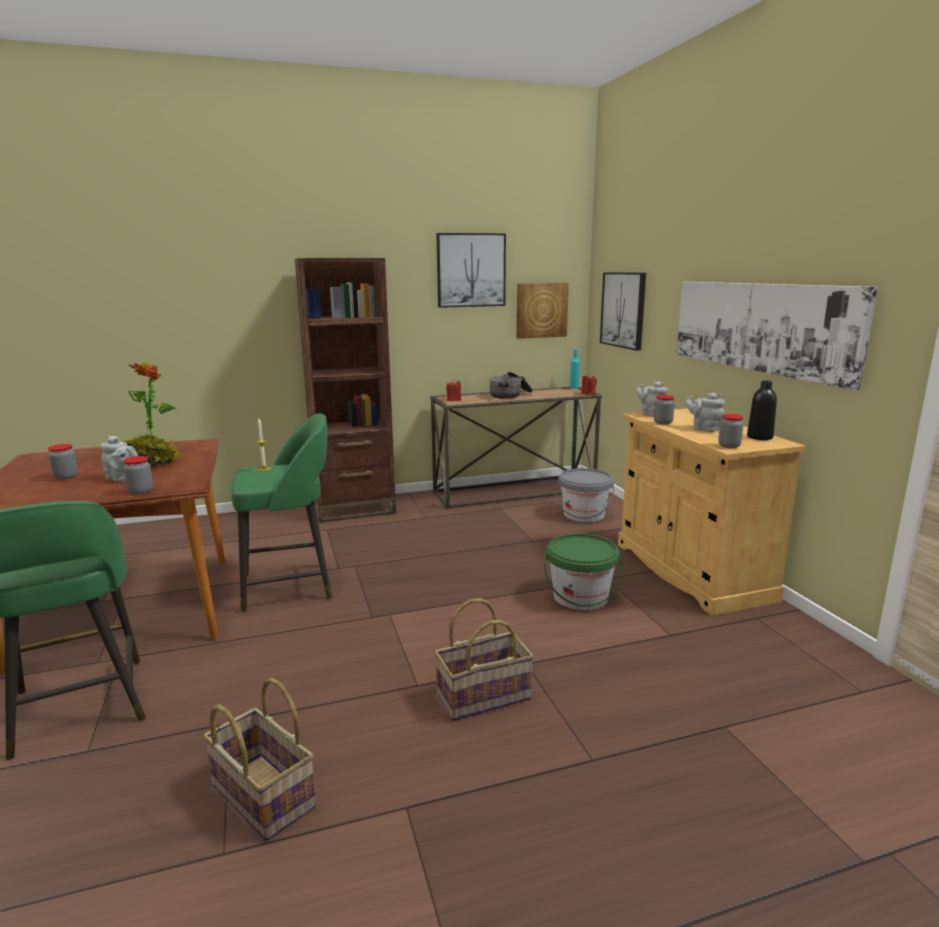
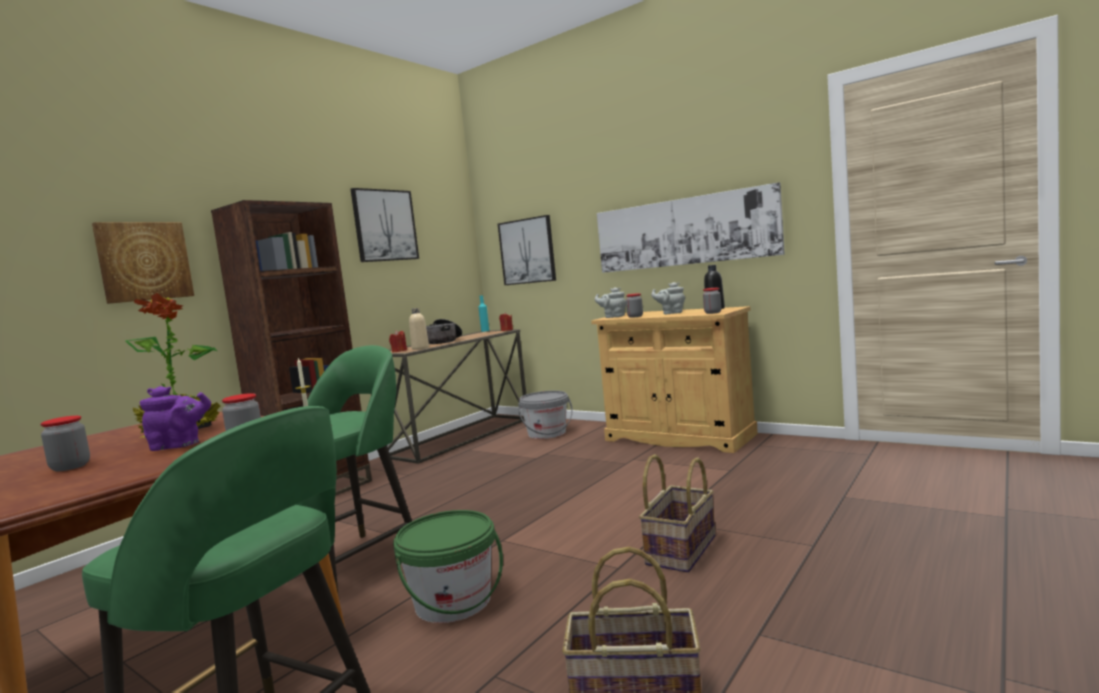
camera: 35 degrees left, 10 degrees down
(123, 479) = (179, 446): grey teapot -> purple teapot
(471, 401) = (420, 348): none -> beige bottle
(541, 310) = (446, 262): picture -> picture (144, 261)
(580, 597) = (636, 474): green bucket -> green bucket (453, 602)

